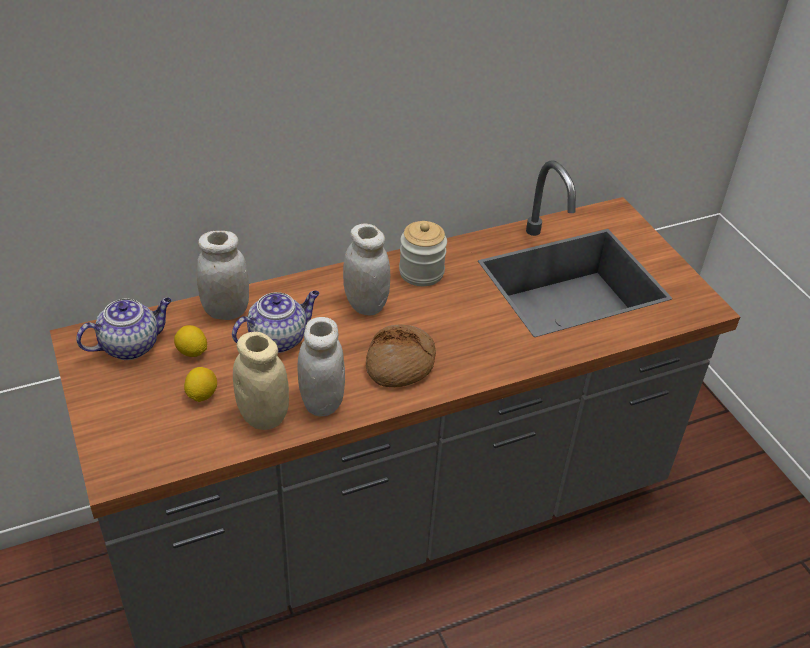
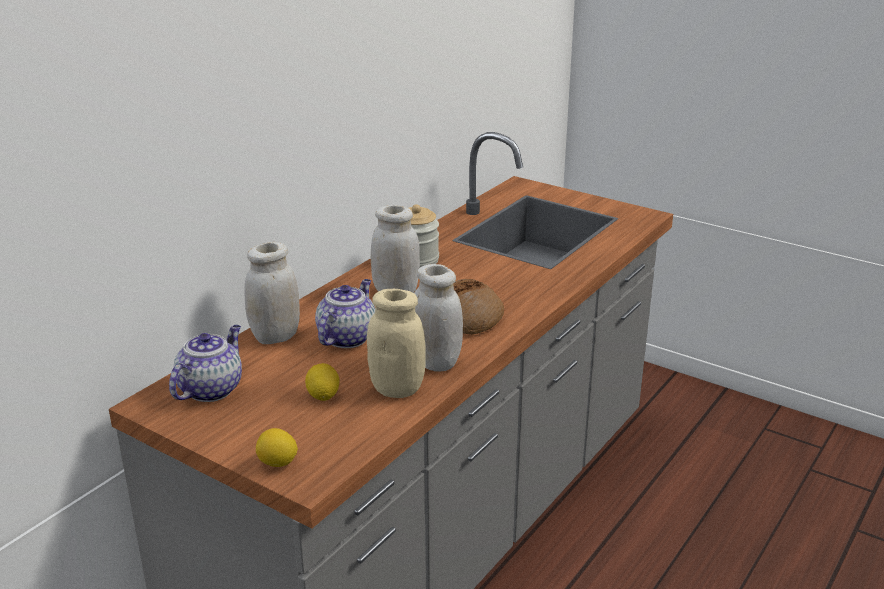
camera: 30 degrees left, 15 degrees down
(192, 352) = (277, 373): lemon -> lemon (277, 463)

